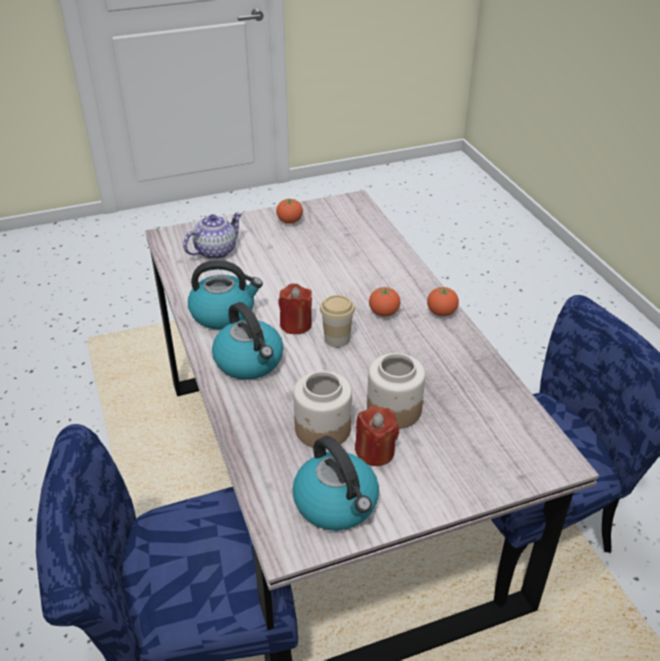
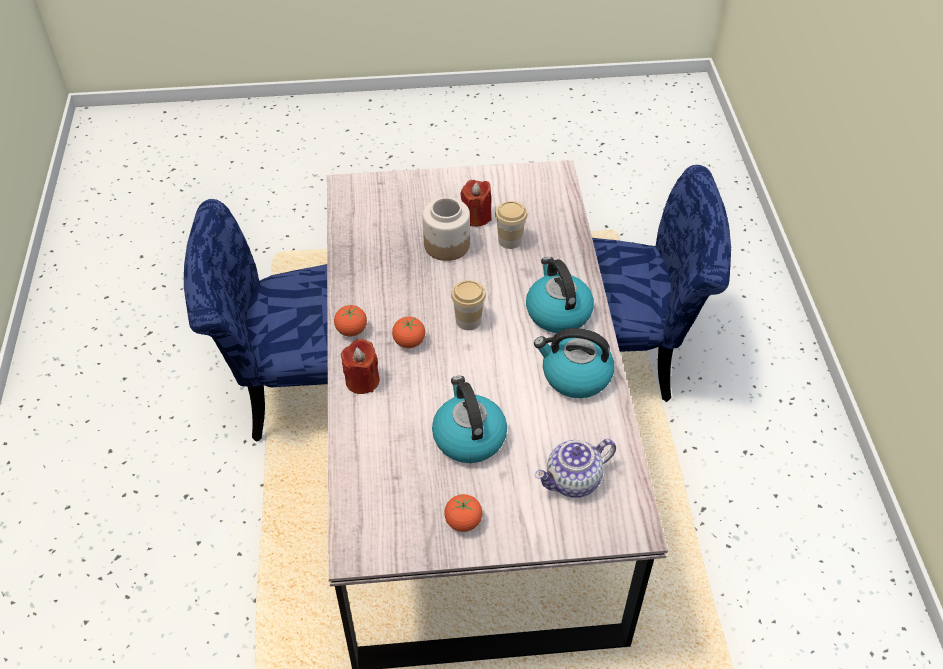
camera: 165 degrees left, 10 degrees up
(296, 324) = (503, 346): red candle -> red candle (362, 380)
(323, 429) = (510, 240): jar -> cup
(337, 503) = (516, 190): kettle -> kettle (468, 436)

